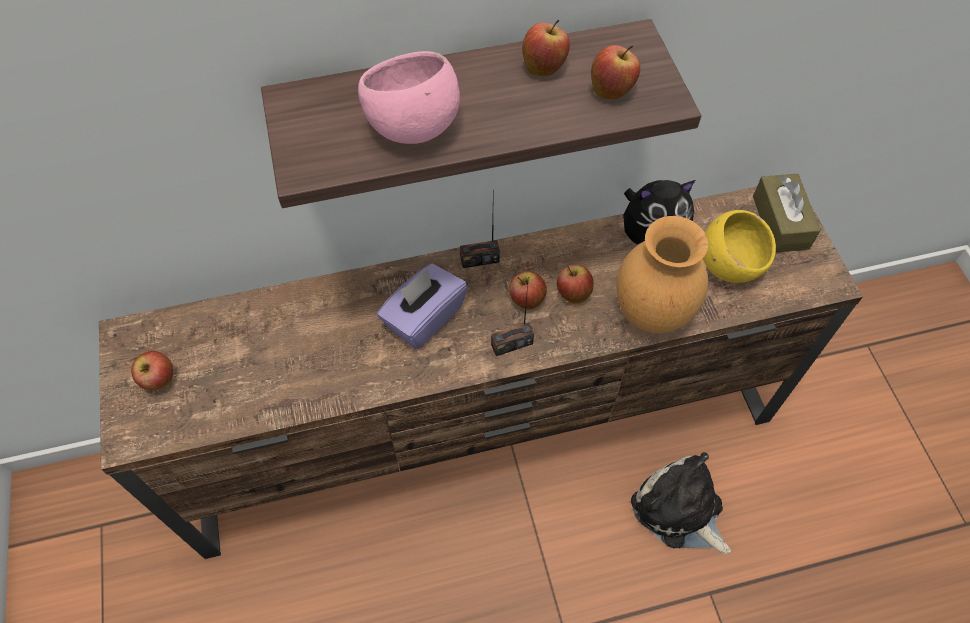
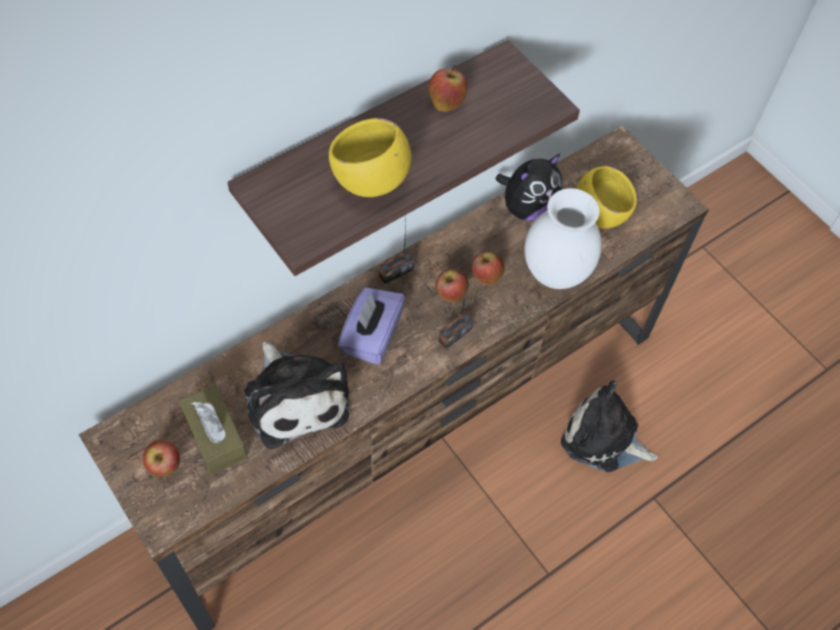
camera: 25 degrees left, 0 degrees up
(317, 355) = (295, 398): none -> plush toy
(413, 129) = (370, 182): pink bowl -> yellow bowl
(611, 91) = (506, 108): apple -> none
(651, 312) = (554, 272): brown vase -> white vase
(780, 222) = (624, 166): brown tissue box -> brown tissue box (215, 435)

